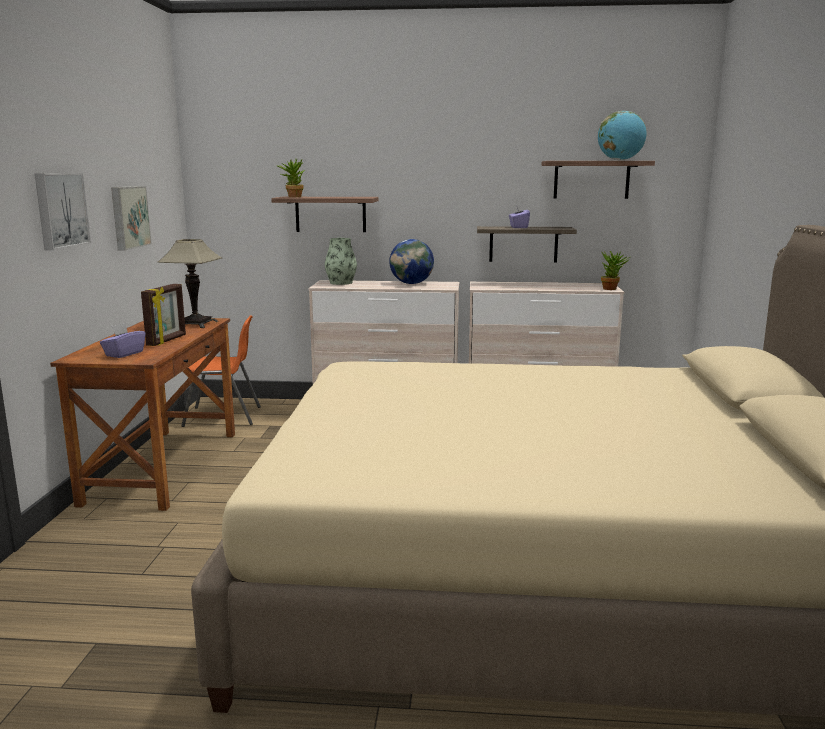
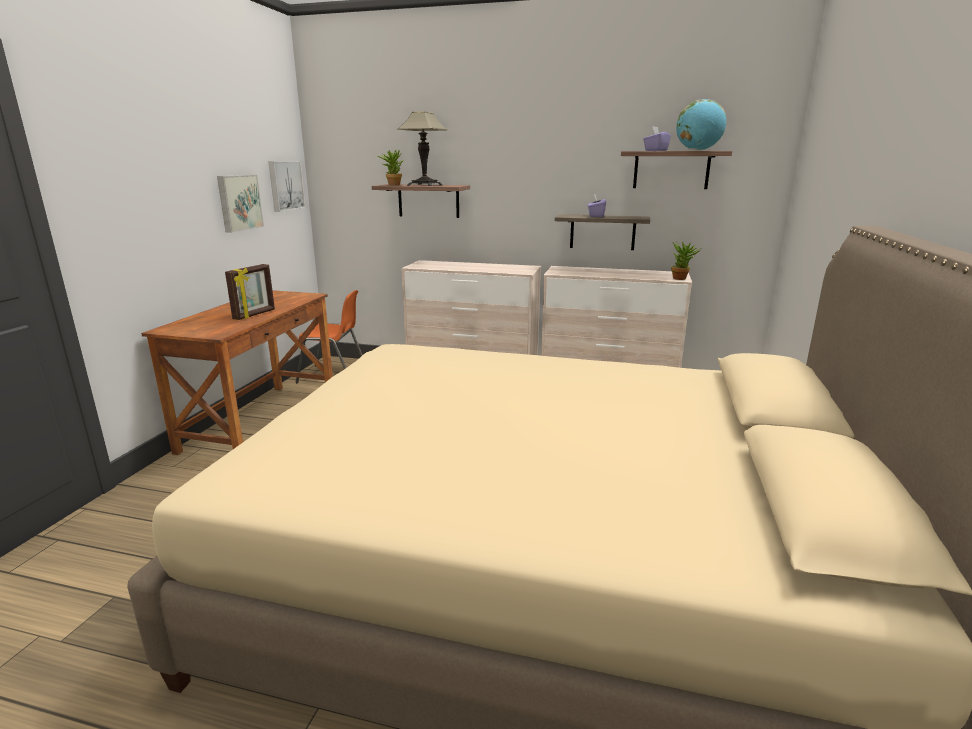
camera: 10 degrees right, 5 degrees up
(60, 210) = (153, 197): picture -> picture (285, 185)
(124, 354) = (207, 327): purple tissue box -> purple tissue box (655, 151)
(195, 324) = (293, 298): table lamp -> table lamp (424, 185)
(341, 283) = (434, 263): vase -> none
(411, 283) = (495, 266): globe -> none

